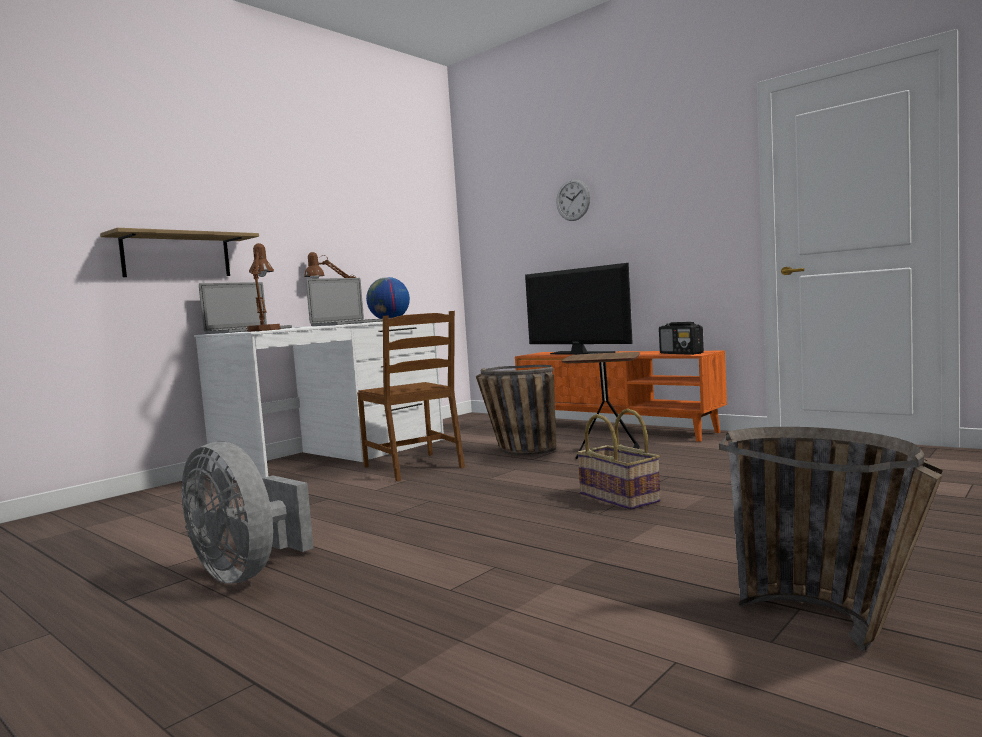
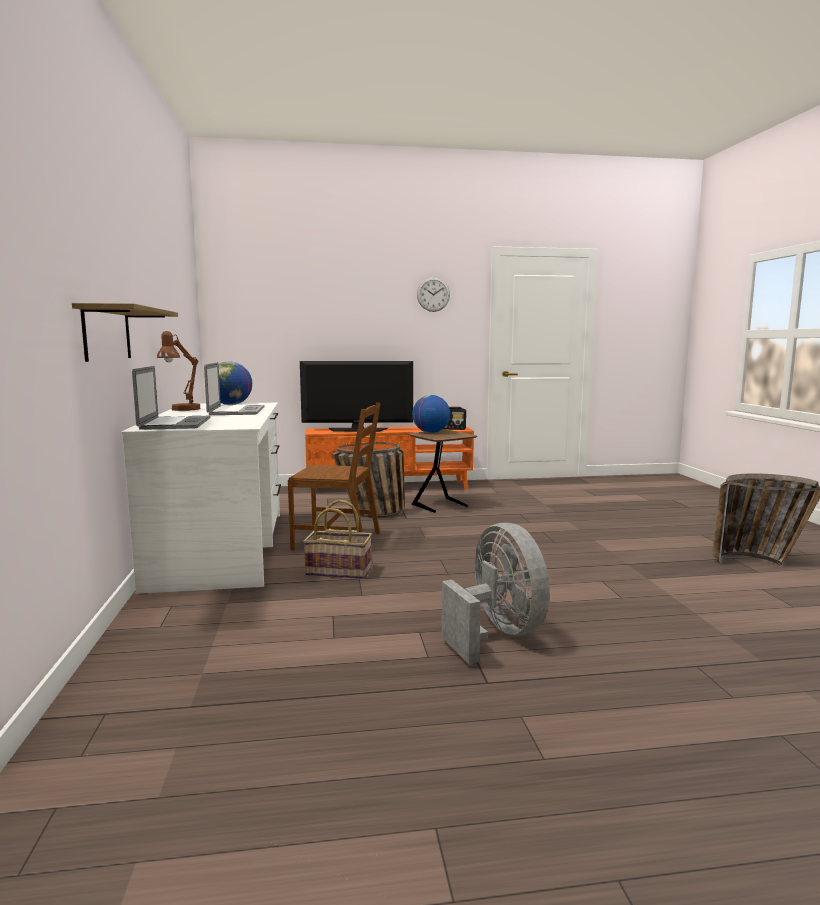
camera: 50 degrees left, 5 degrees up
(247, 572) = (497, 634): grey fan -> grey fan turned 105 degrees counterclockwise
(265, 330) = (235, 424): brown table lamp -> none
(573, 200) = (340, 300): wall clock -> wall clock (433, 294)
(599, 354) = (430, 432): none -> globe
(620, 498) = (536, 531): basket -> basket (339, 571)

